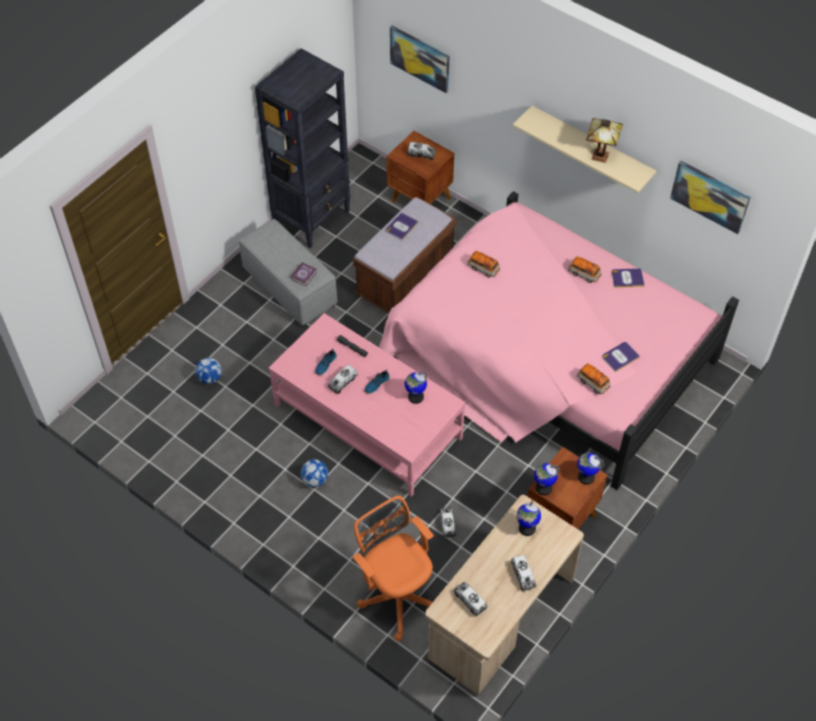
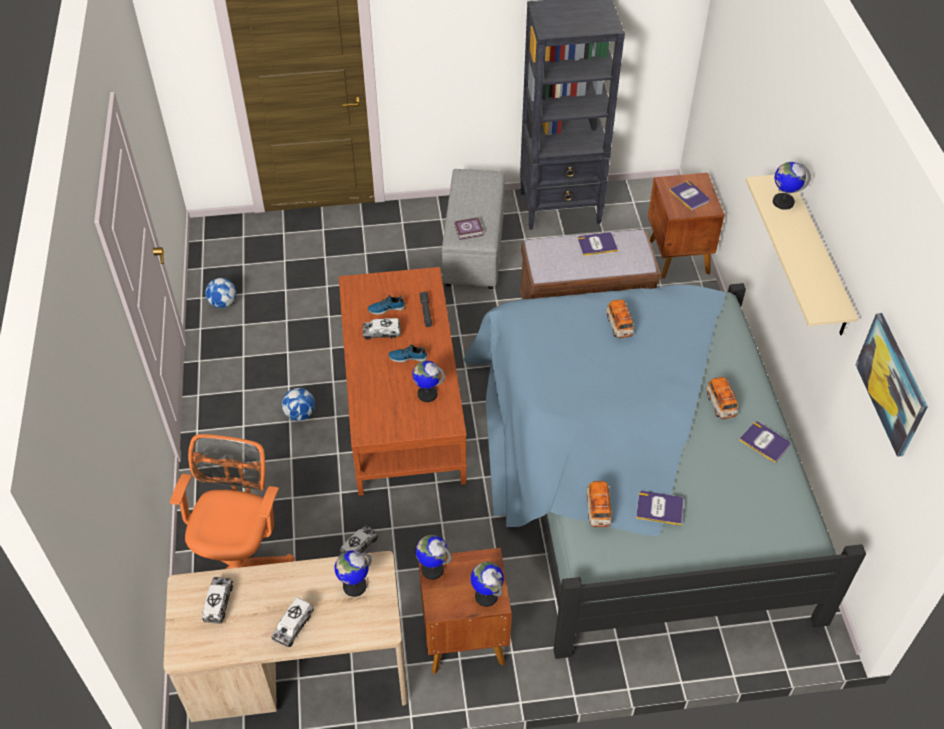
camera: 45 degrees right, 5 degrees down
(209, 378) = (323, 271): football -> football (223, 303)
(368, 421) = (402, 402): pink coffee table -> brown coffee table
(420, 58) = (733, 77): picture -> none
(421, 154) = (689, 196): toy truck -> book
(547, 358) = (635, 478): pink bed -> blue bed
(548, 126) = (783, 202): none -> globe
(601, 157) = (806, 264): table lamp -> none

